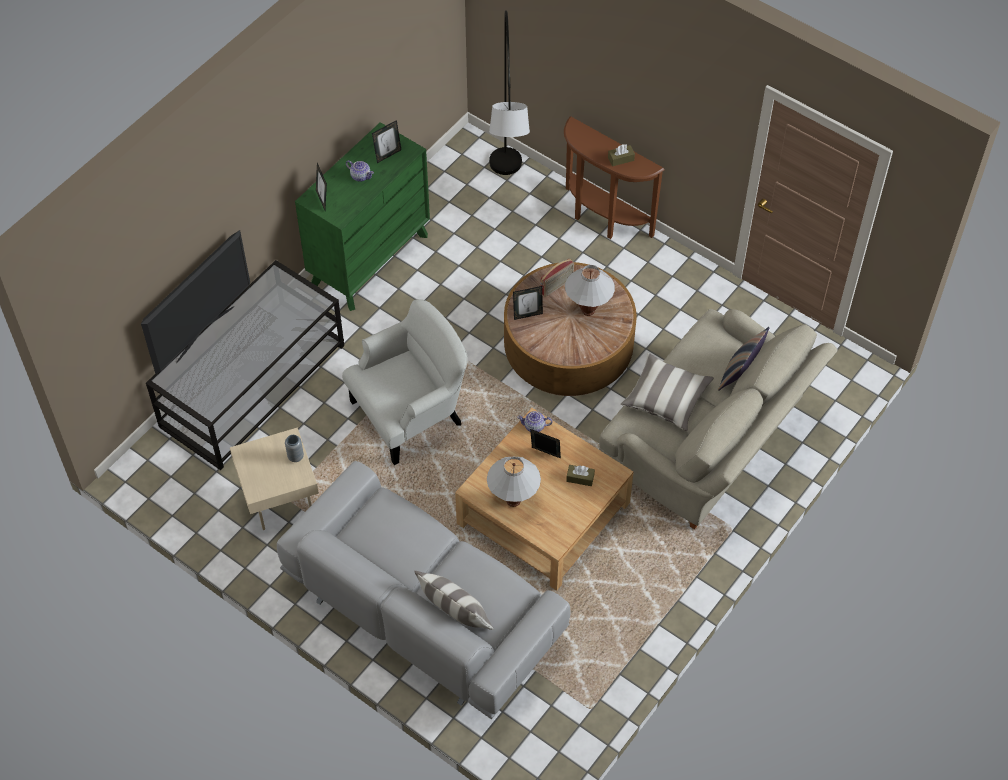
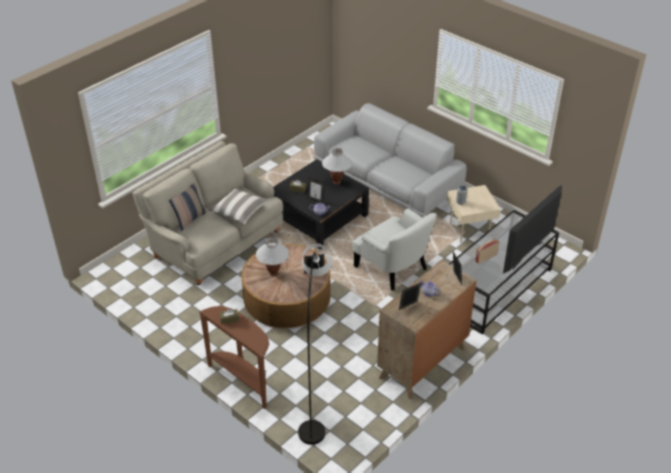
camera: 175 degrees left, 15 degrees down
(369, 259) = (422, 363): green dresser -> brown dresser
(410, 413) = (393, 267): white armchair -> white armchair turned 105 degrees counterclockwise
(455, 617) = (372, 142): pillow -> none
(543, 513) = (318, 216): beige coffee table -> black coffee table
(557, 286) = (291, 289): radio -> radio (486, 257)

